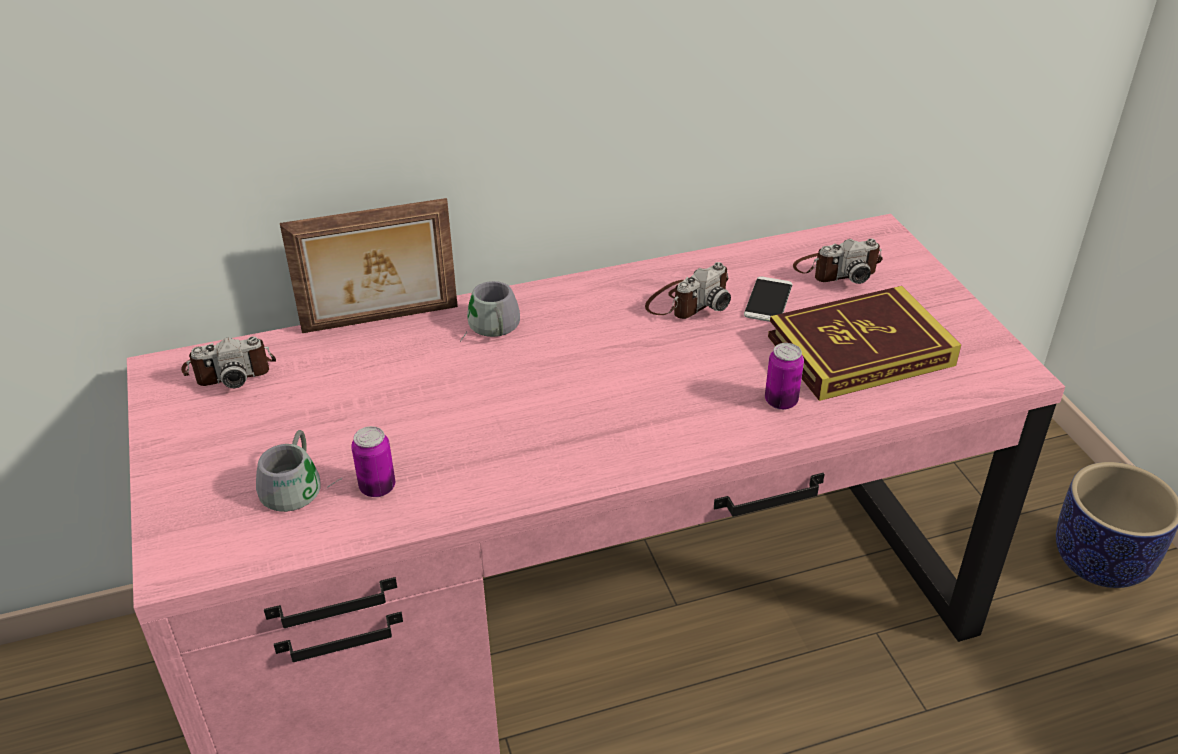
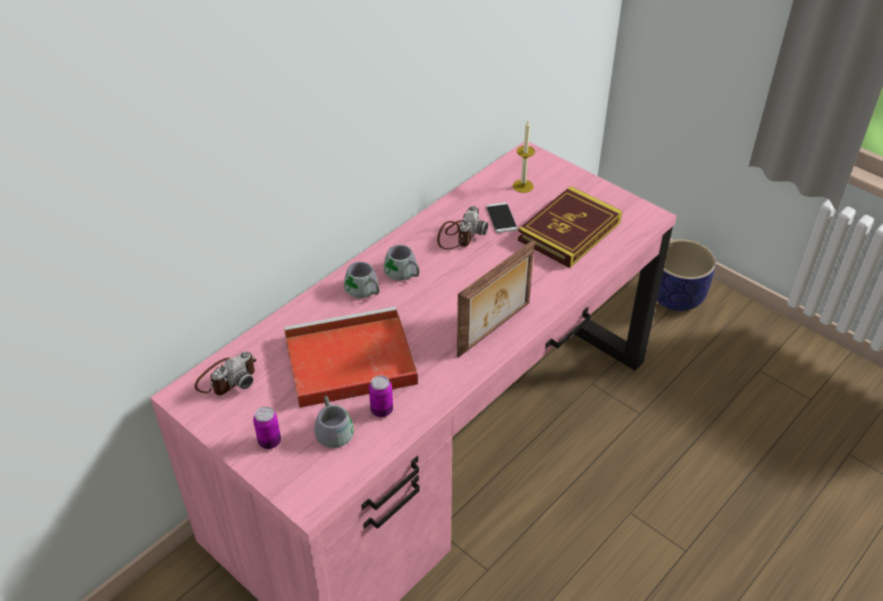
camera: 30 degrees left, 5 degrees up
(381, 320) = (292, 311): picture frame -> picture frame (495, 330)
(391, 407) = (347, 362): none -> red tray
(561, 324) = (401, 274): none -> grey mug
(781, 401) = (551, 276): can -> can (269, 441)
(836, 270) = (523, 186): camera -> candle

